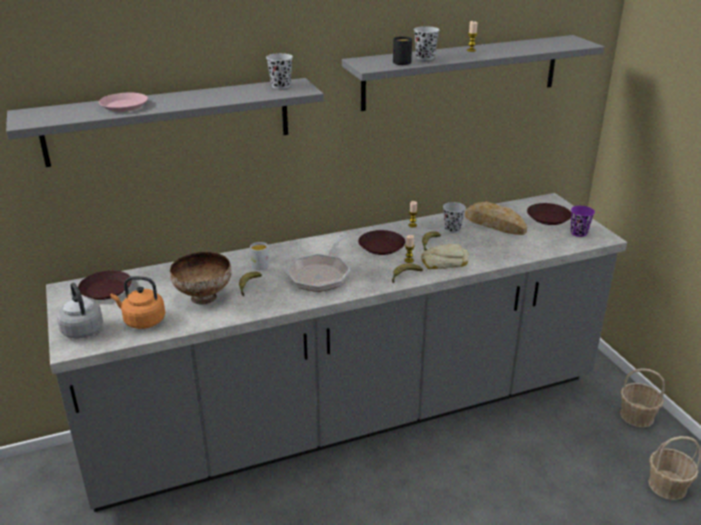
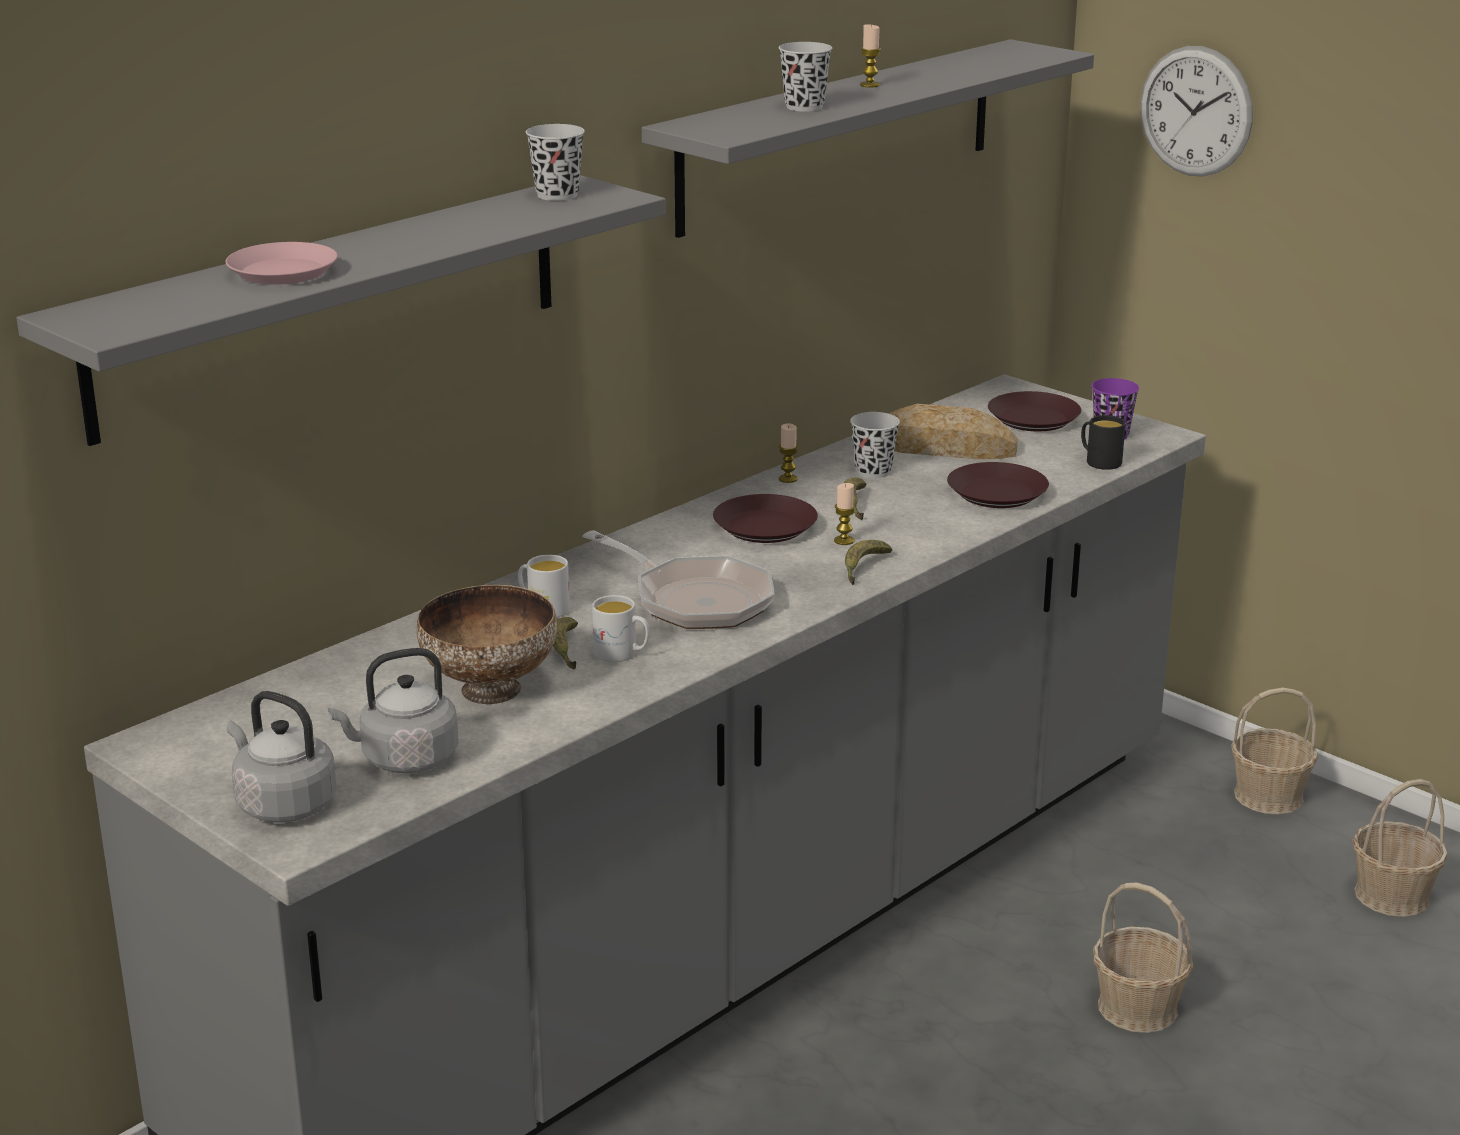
camera: 25 degrees left, 5 degrees down
(106, 290) = (249, 724): brown plate -> brown plate (998, 494)
(142, 321) = (404, 759): orange kettle -> grey kettle
(268, 293) = (622, 654): none -> white mug
(320, 274) = (694, 600): frying pan -> frying pan turned 45 degrees counterclockwise
(400, 61) = (769, 119): black mug -> black mug (1099, 461)
(444, 262) = (913, 530): bread -> none
(503, 504) = (1138, 1008): none -> basket
(661, 81) = (1196, 111): none -> wall clock

